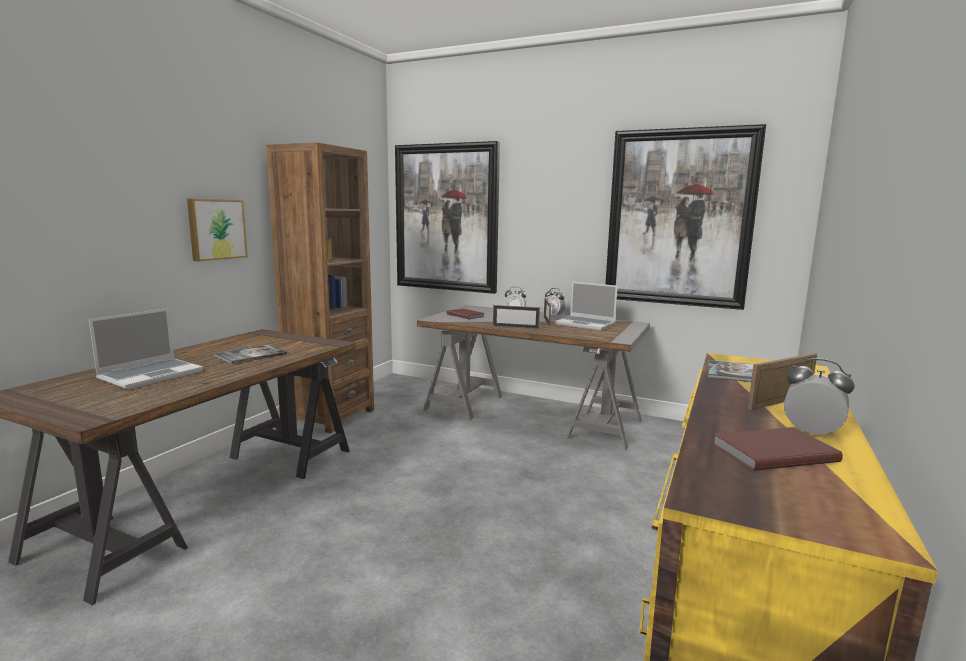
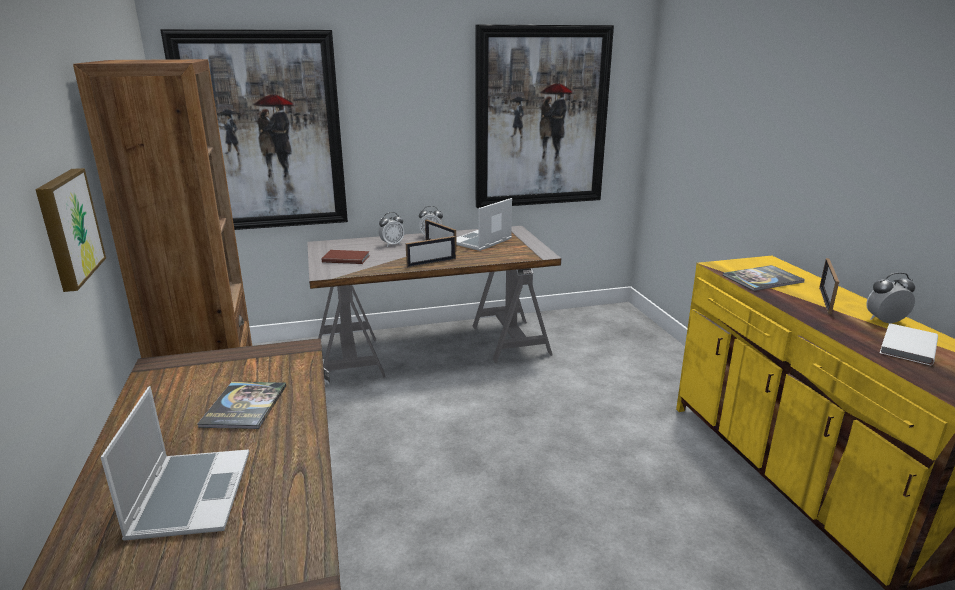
camera: 40 degrees left, 10 degrees up
(586, 324) = (481, 241): laptop -> laptop turned 135 degrees clockwise
(771, 452) = (906, 346): brown book -> white book

